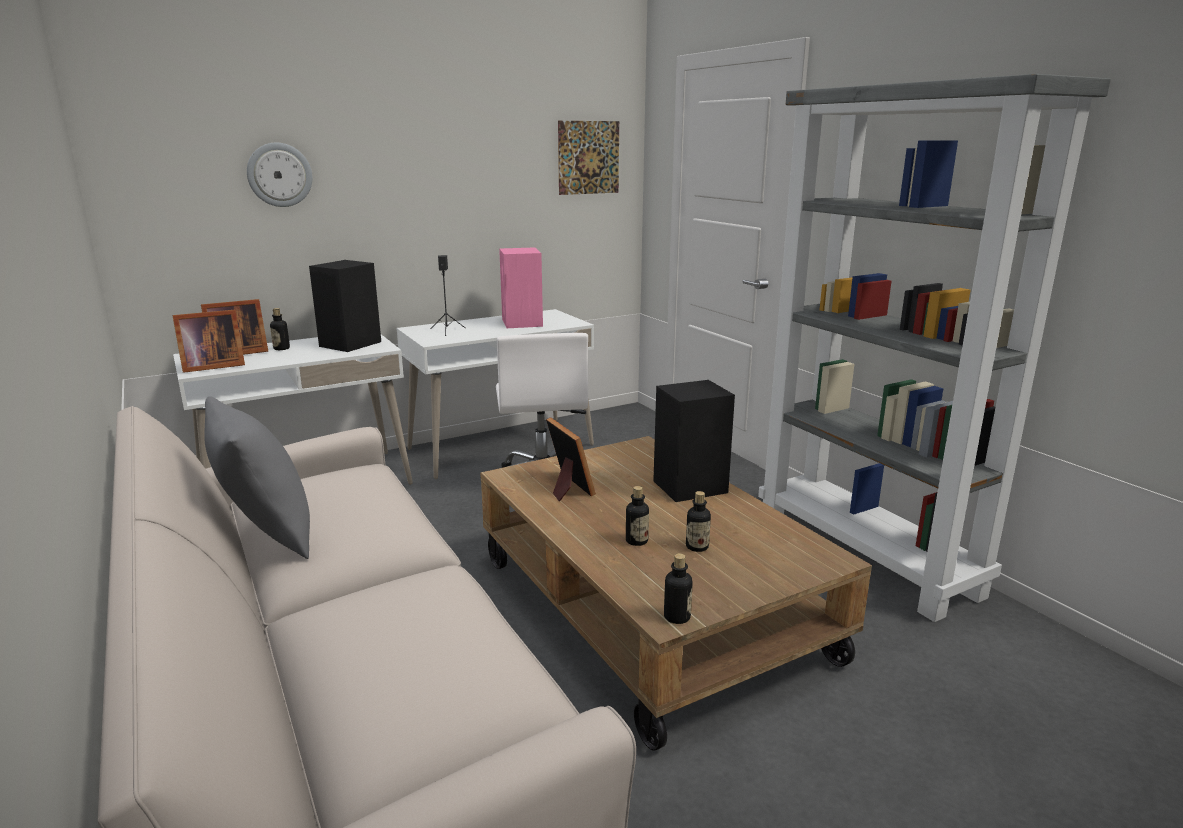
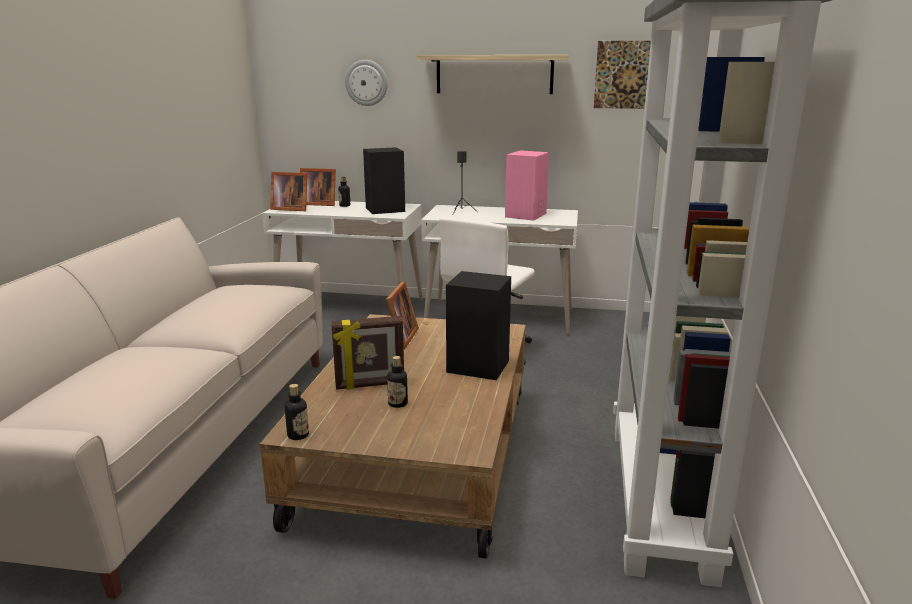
camera: 40 degrees right, 0 degrees up
(267, 535) = (177, 306): grey pillow -> none
(450, 159) = (494, 74): none -> shelf
(636, 541) = (370, 385): bottle -> picture frame

